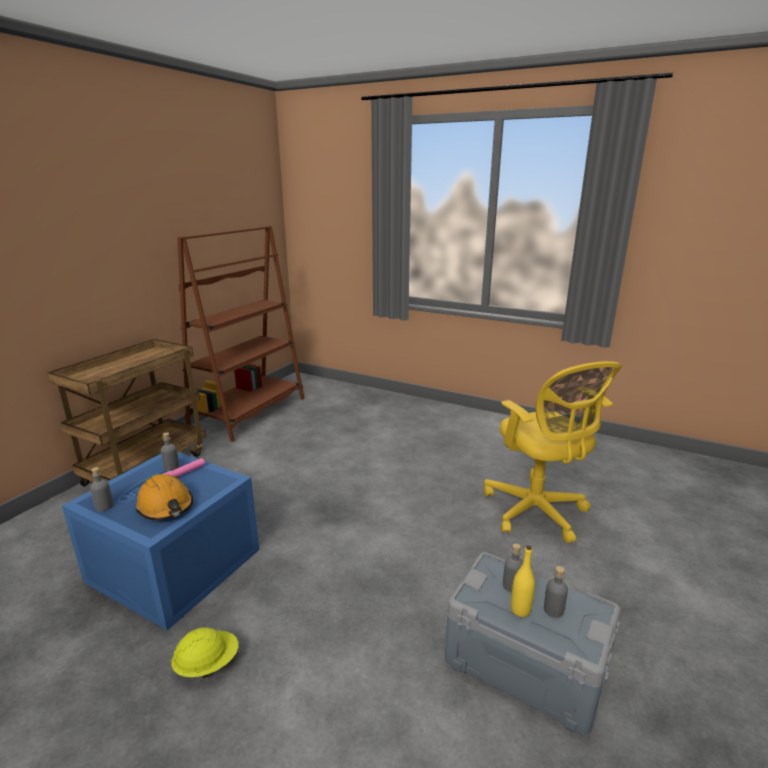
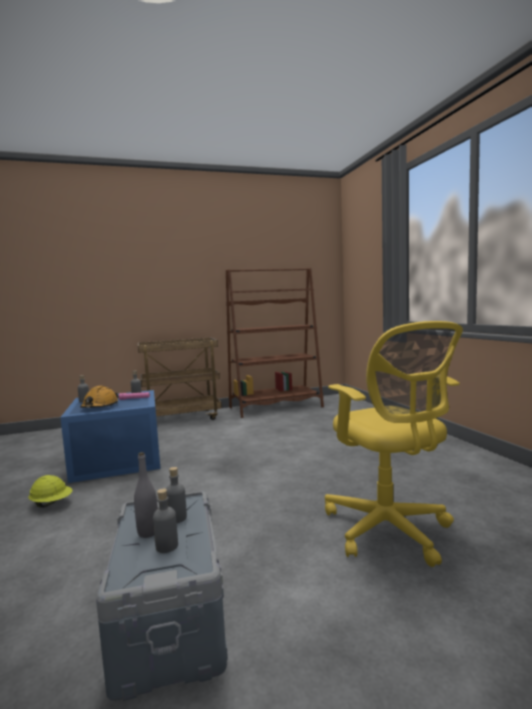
camera: 45 degrees right, 15 degrees down
(520, 610) = (148, 532): yellow bottle -> grey bottle
(537, 512) = (389, 531): yellow office chair -> yellow office chair turned 45 degrees counterclockwise

